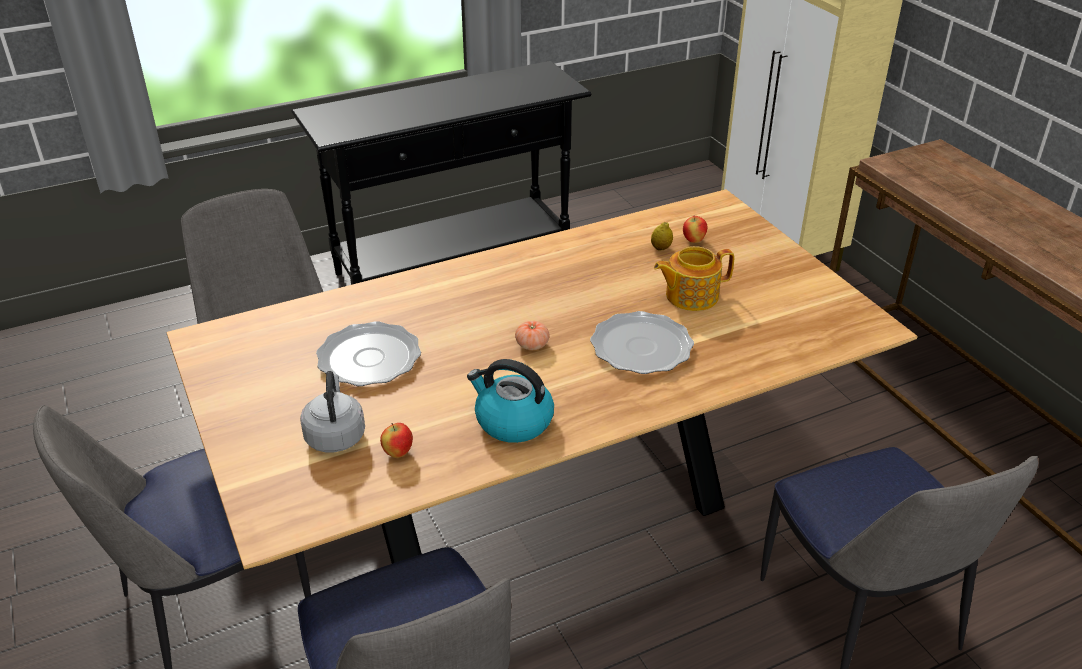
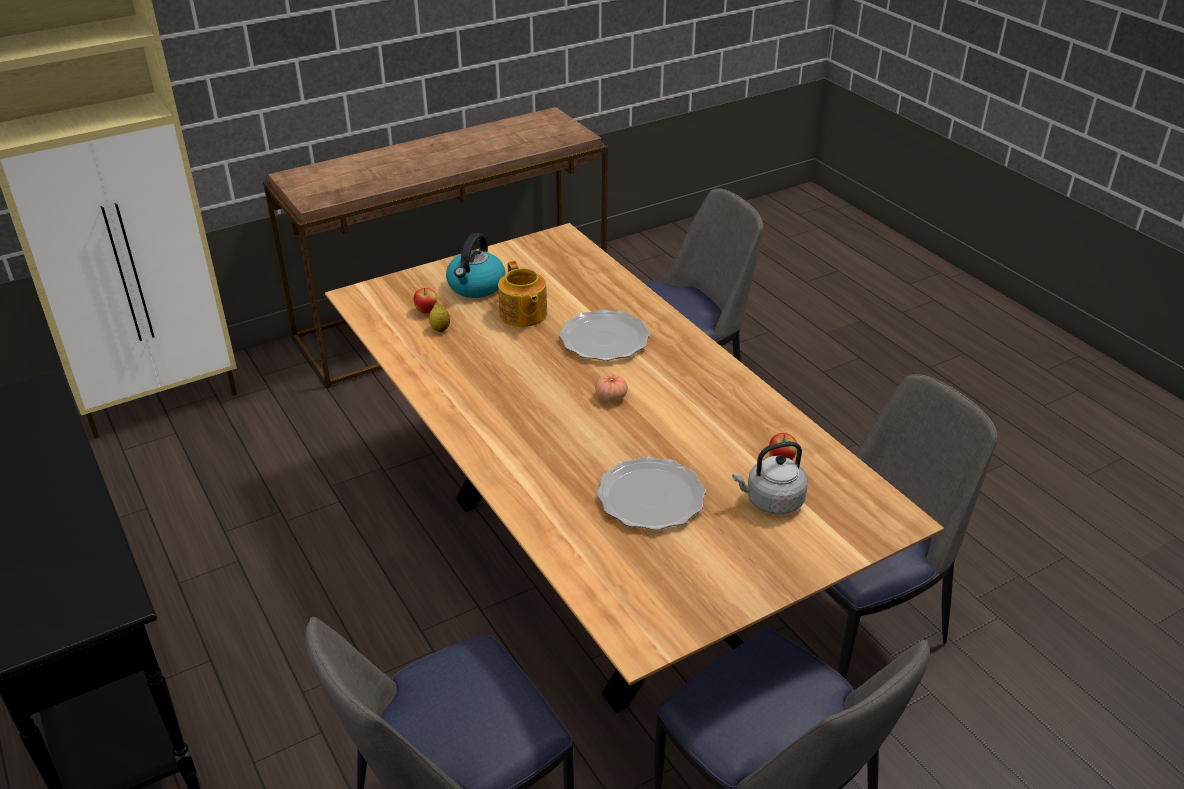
camera: 95 degrees left, 0 degrees up
(512, 421) = (721, 401): kettle -> kettle (476, 286)

